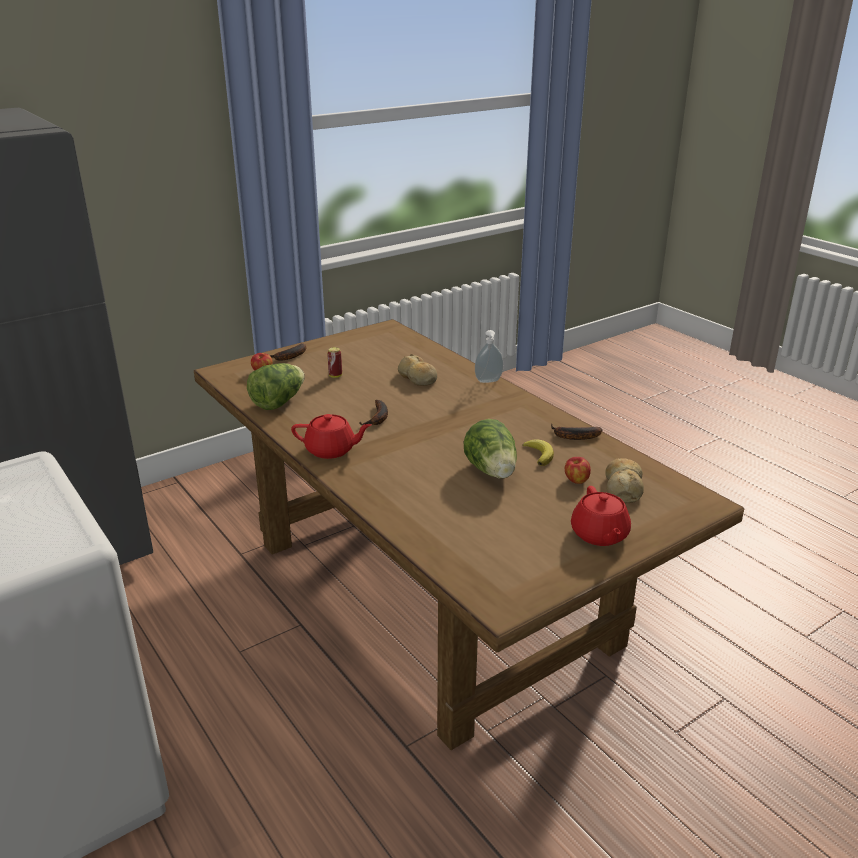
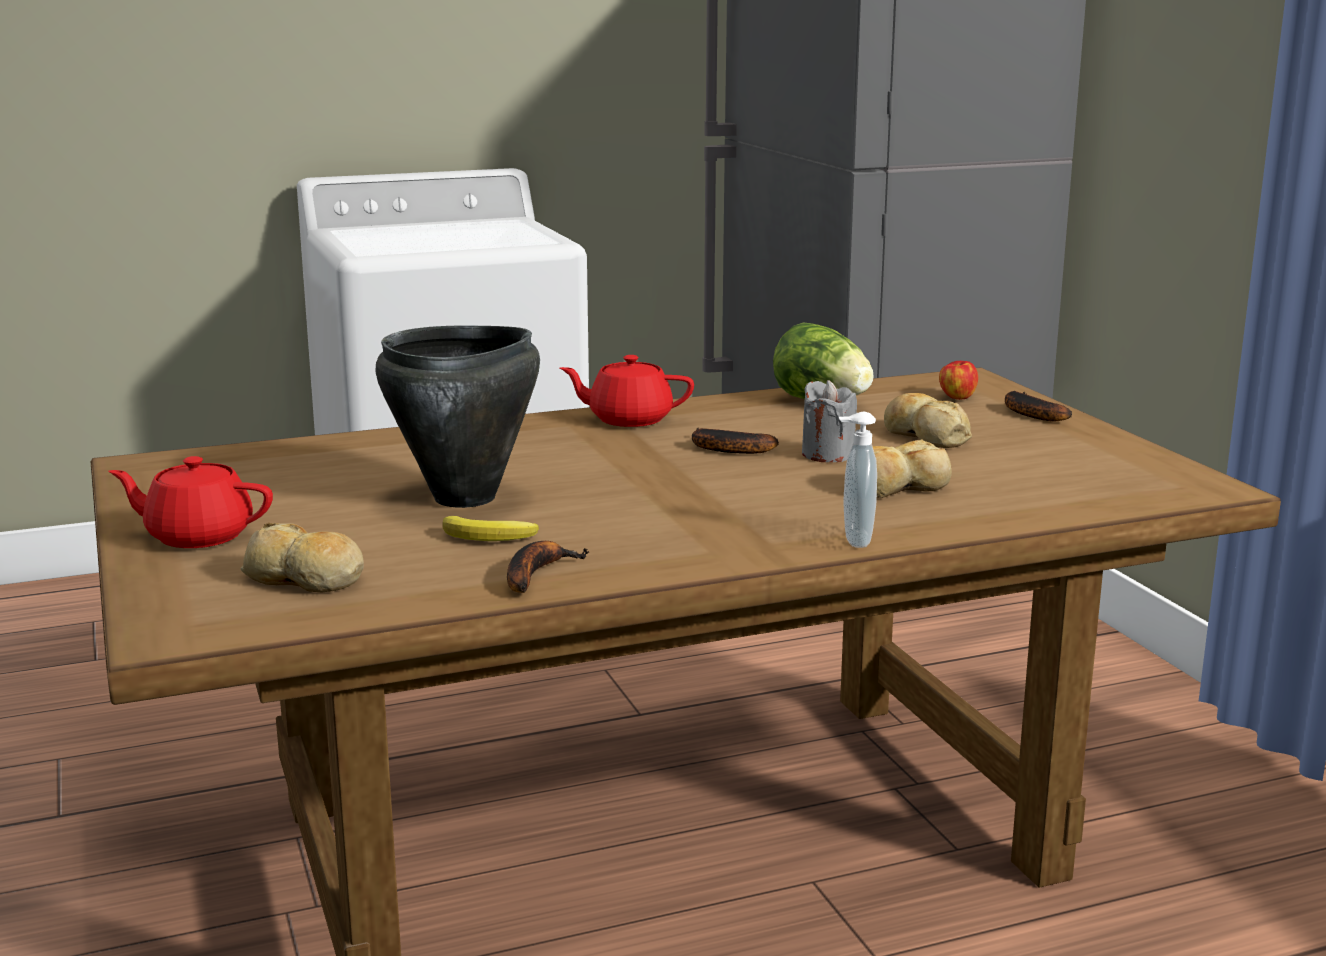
camera: 105 degrees right, 10 degrees down
(331, 450) = (628, 419): red teapot -> red teapot turned 75 degrees clockwise
(335, 376) = (925, 435): can -> bread
(376, 394) = (827, 454): none -> grey candle
(492, 471) = (465, 498): lettuce -> black cooking pot
(576, 480) = (371, 548): apple -> none

